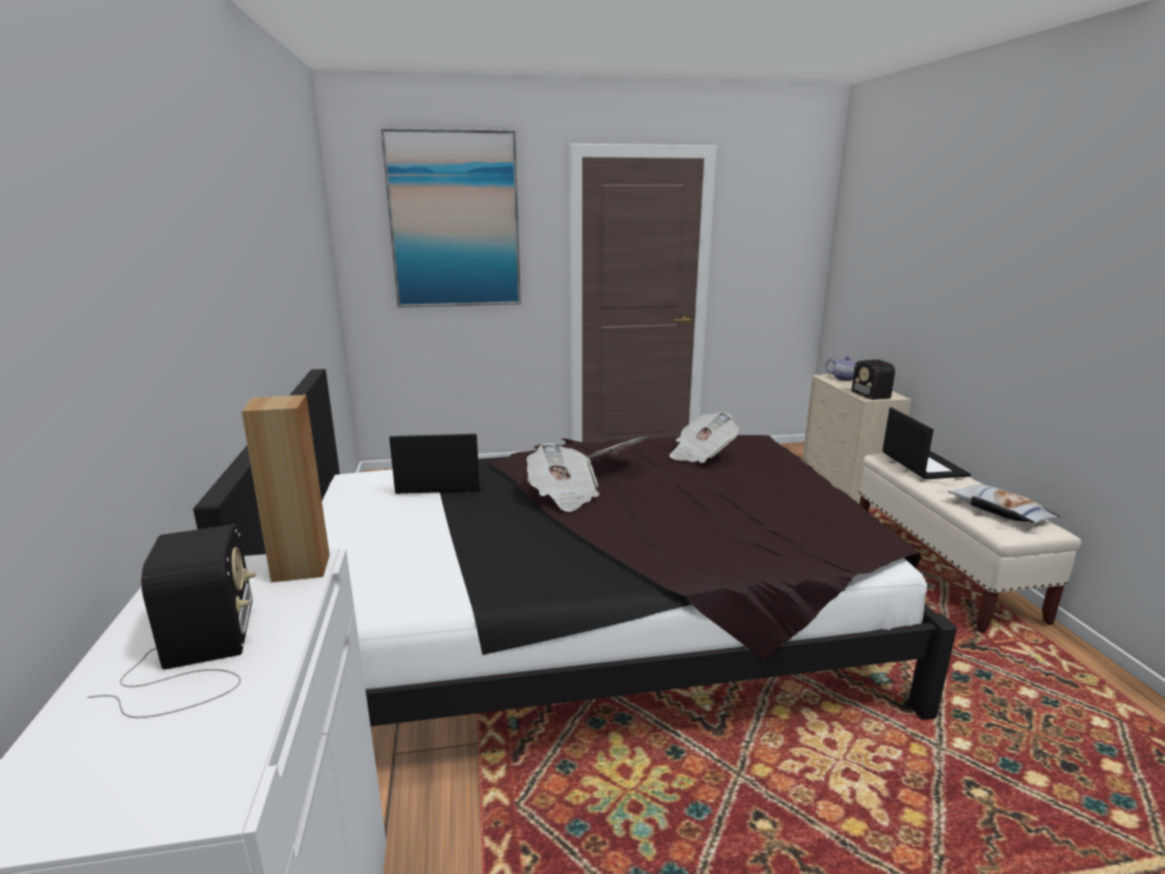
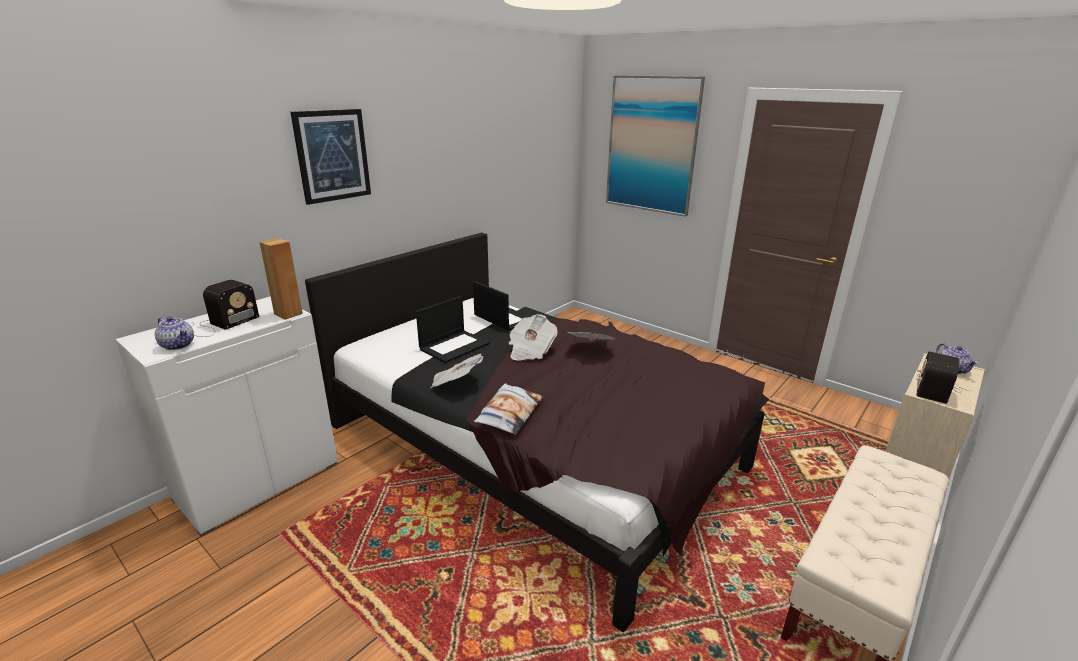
camera: 50 degrees right, 5 degrees up
(166, 227) = (332, 155): none -> picture
(211, 743) = (178, 345): none -> teapot
(701, 454) = (661, 367): newspaper -> newspaper (456, 383)
(922, 464) = (900, 478): laptop -> laptop (454, 346)
(1000, 511) = (871, 548): pillow -> pillow (509, 413)

